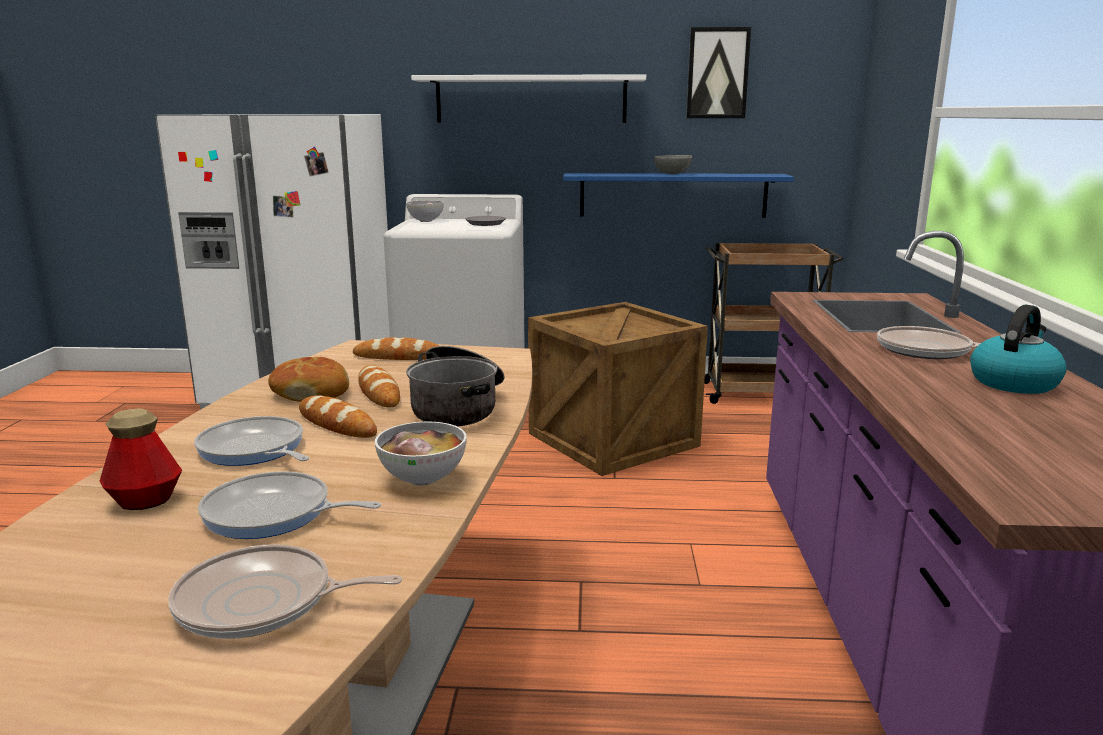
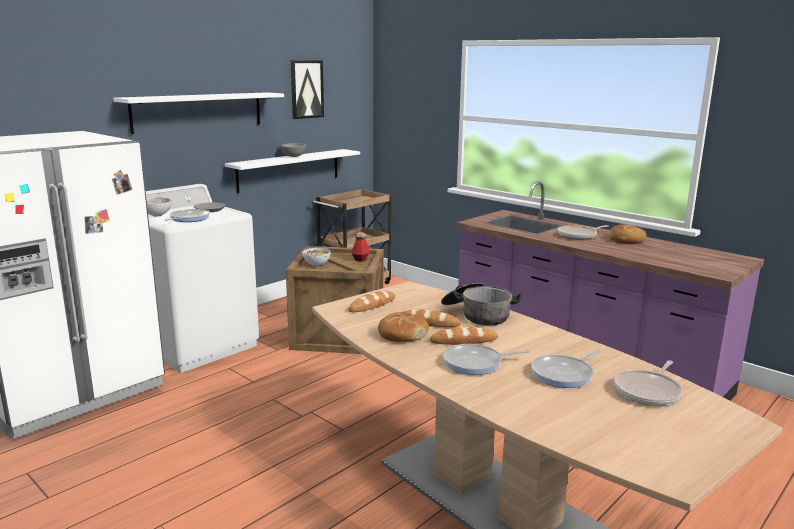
camera: 50 degrees left, 0 degrees up
(145, 501) = (515, 396): bottle -> bottle (360, 259)
(423, 479) = (559, 342): bowl -> bowl (316, 265)
(435, 227) = (188, 219): none -> frying pan
(673, 195) = (289, 170): blue shelf -> white shelf
(1013, 382) = (626, 240): kettle -> bread

